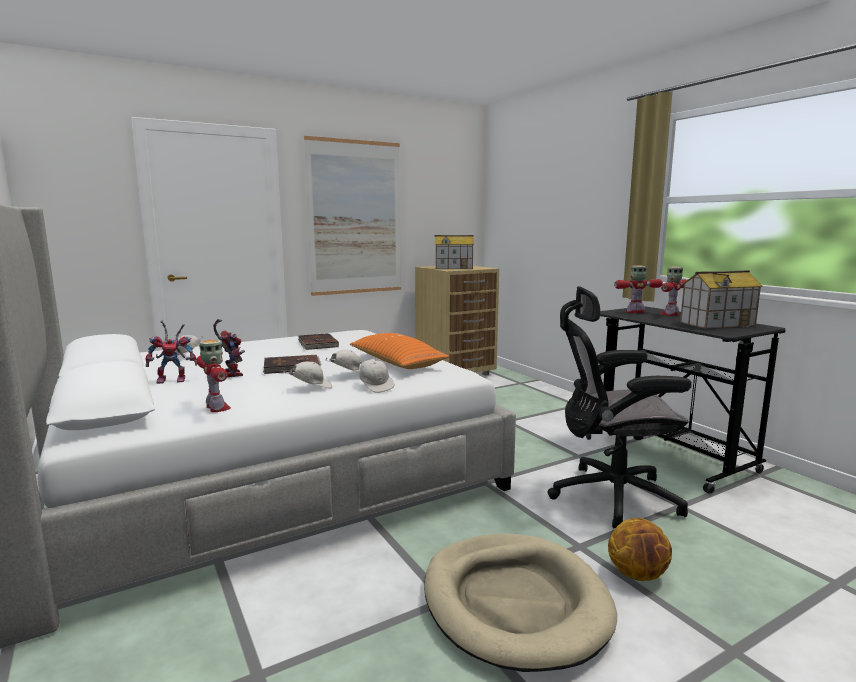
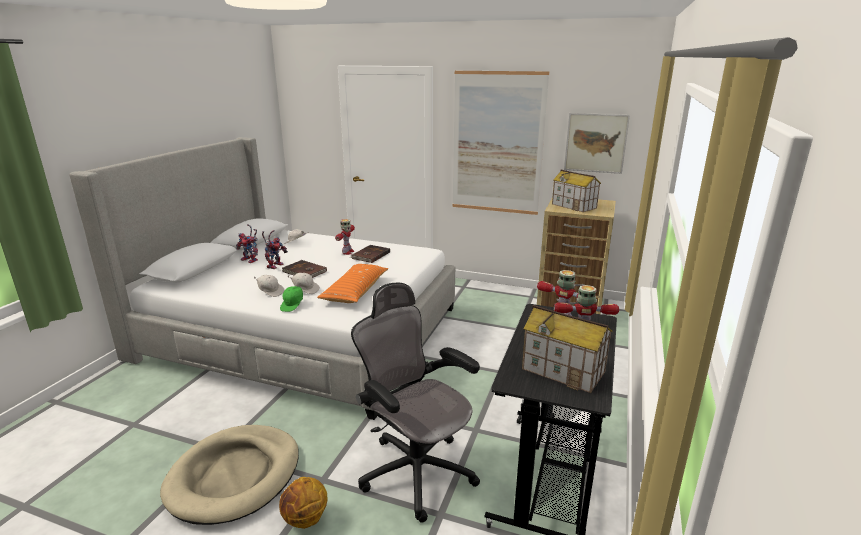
camera: 50 degrees right, 10 degrees up
(217, 408) = (214, 288): toy robot -> toy robot (347, 252)
(375, 386) = (293, 305): white cap -> green cap
(442, 213) = (595, 143): none -> picture

